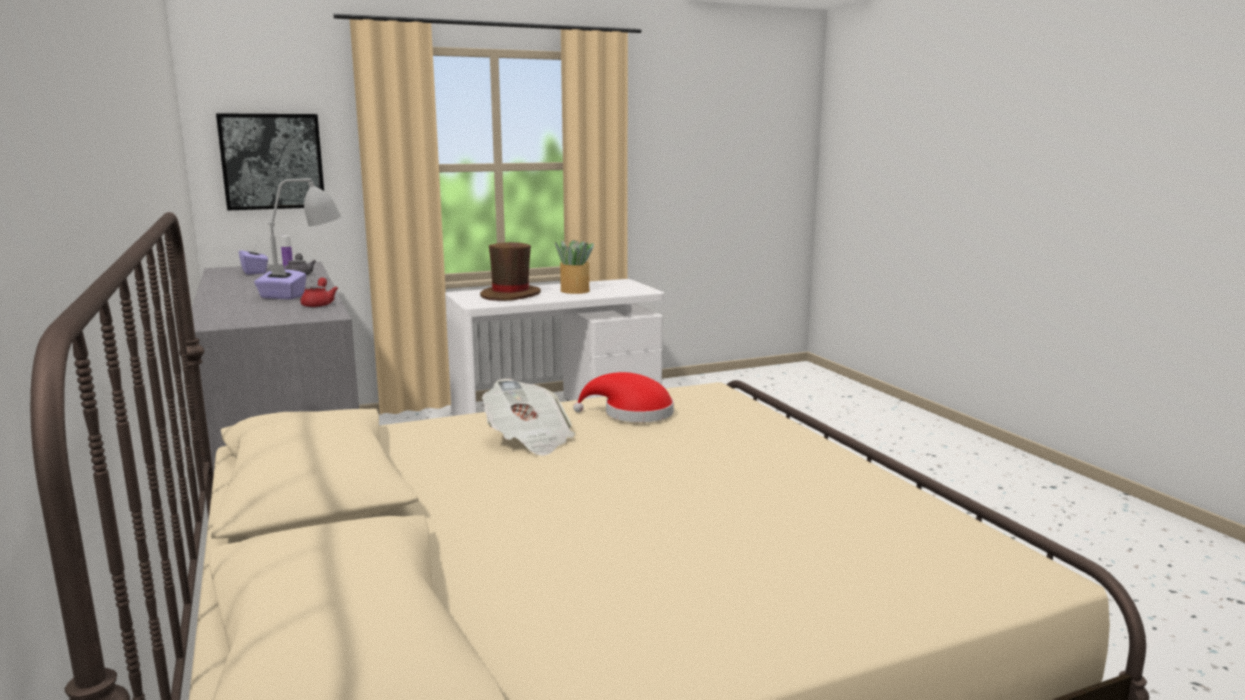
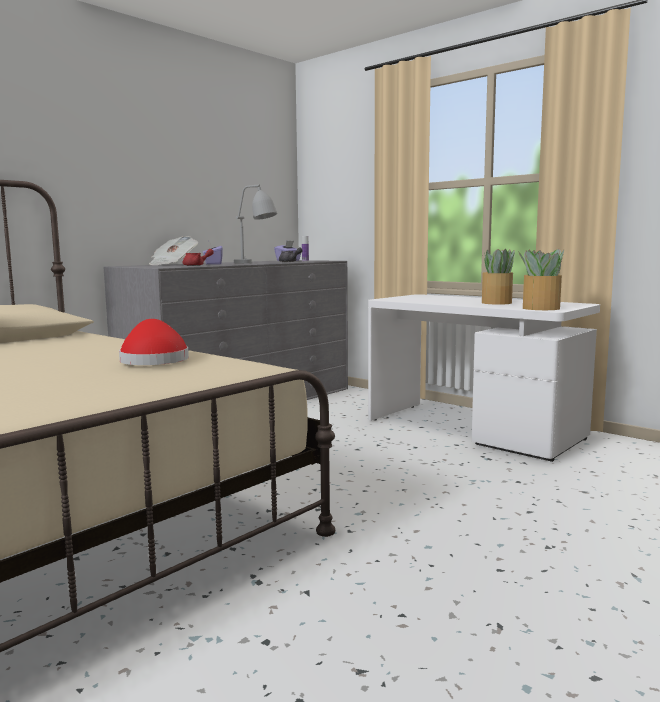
camera: 65 degrees right, 5 degrees down
(272, 161) = (335, 187): picture -> none
(510, 295) = (438, 299): brown hat -> none
(529, 440) = (71, 352): newspaper -> newspaper (172, 264)
(634, 291) = (540, 308): none -> potted plant

